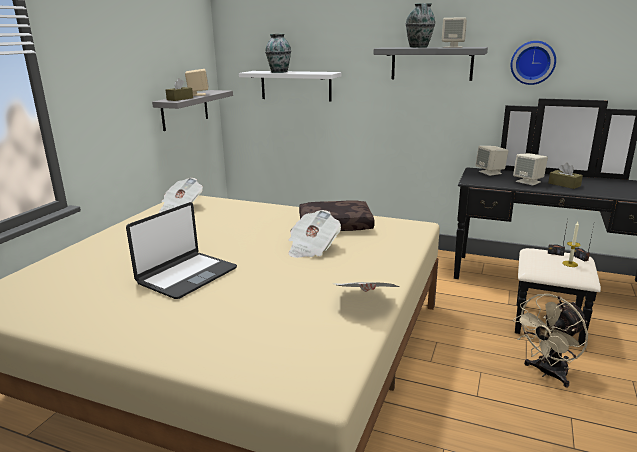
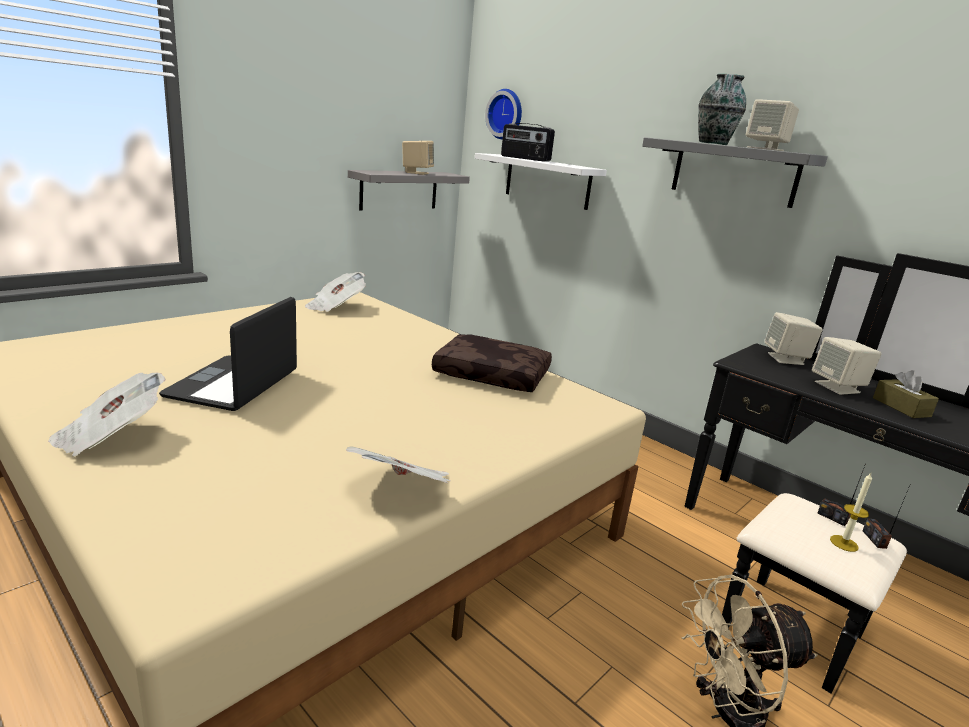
camera: 20 degrees right, 0 degrees up
(180, 99) = (383, 172): brown tissue box -> none
(186, 276) = (234, 385): laptop -> laptop turned 135 degrees clockwise
(279, 72) = (525, 158): vase -> radio
(312, 248) = (424, 396): newspaper -> newspaper (110, 437)
(533, 62) = (901, 191): wall clock -> wall clock (506, 114)

